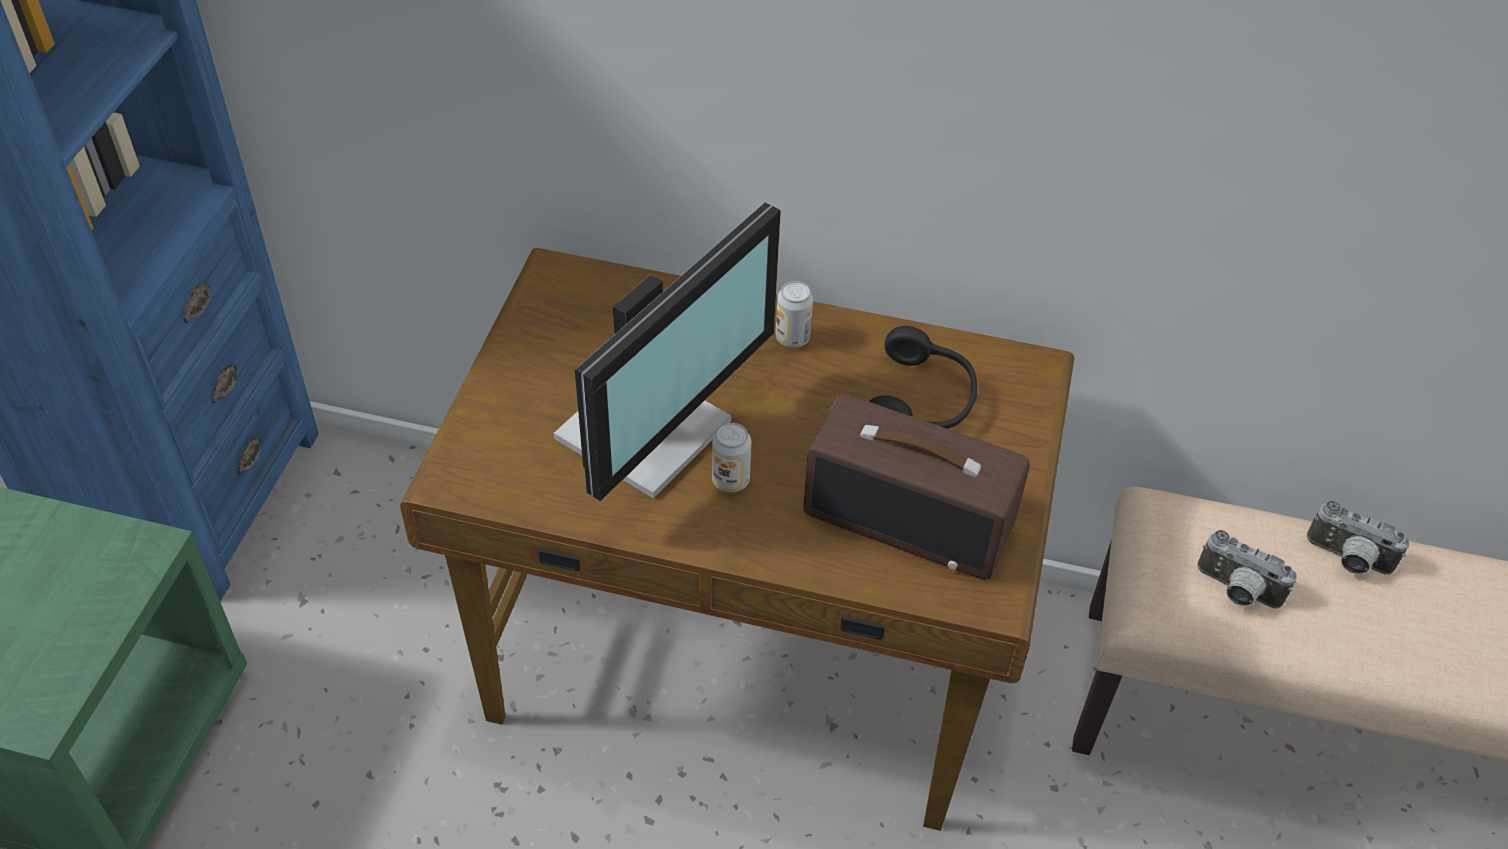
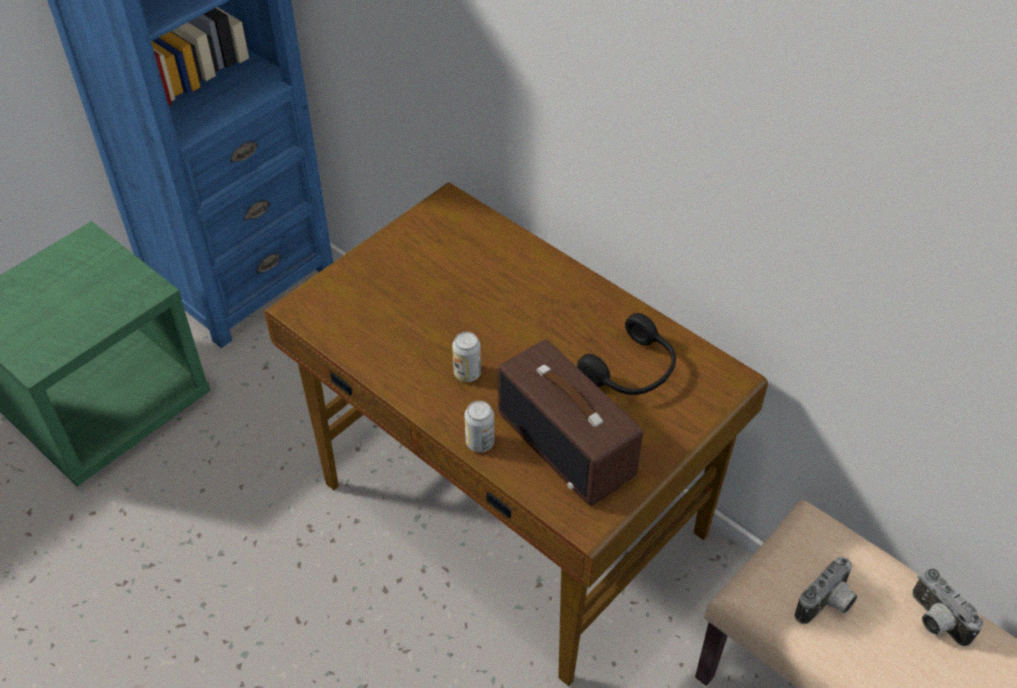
camera: 30 degrees right, 0 degrees up
(651, 432) = (439, 324): monitor -> none
(792, 338) = (573, 297): can -> can (480, 442)
(1235, 591) = (827, 605): camera -> camera turned 105 degrees counterclockwise

